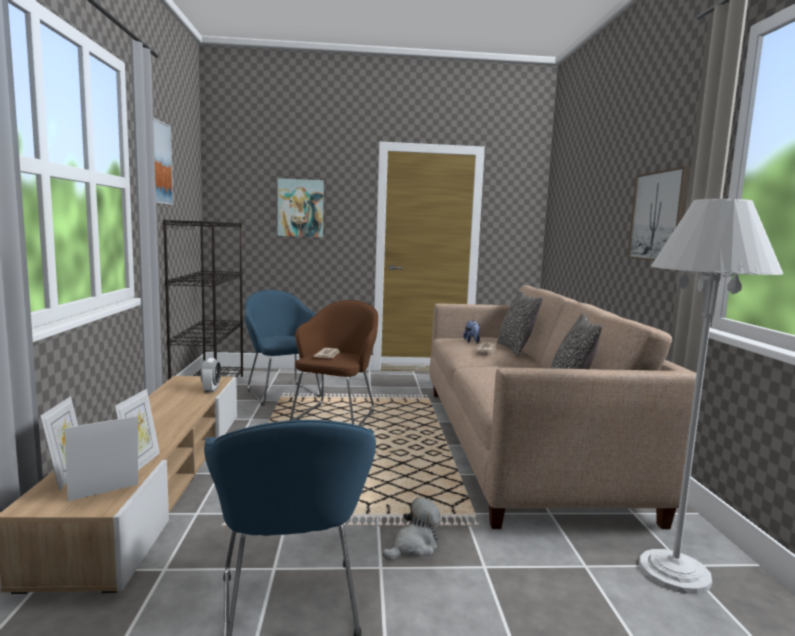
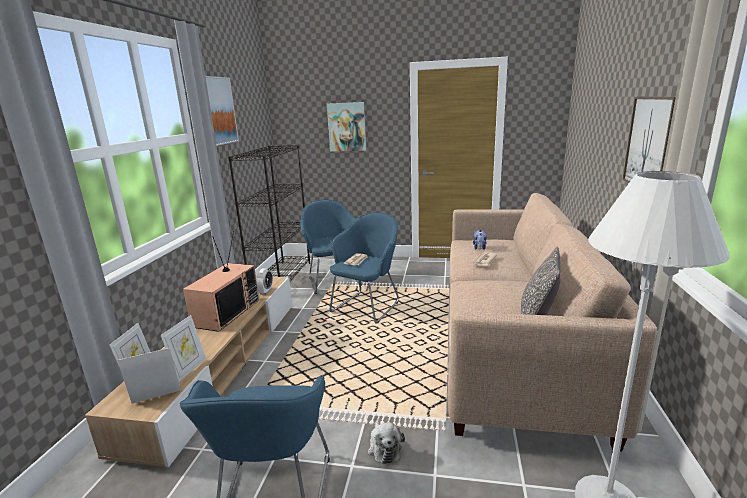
camera: 15 degrees right, 10 degrees up
(164, 409) = (226, 312): none -> television
(336, 416) = (368, 306): brown armchair -> blue armchair
(413, 547) = (384, 447): plush toy -> plush toy turned 105 degrees clockwise
(515, 350) = (514, 259): pillow -> none

